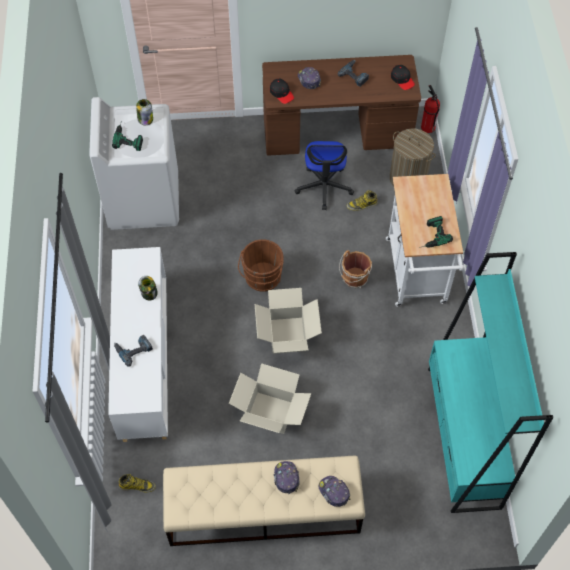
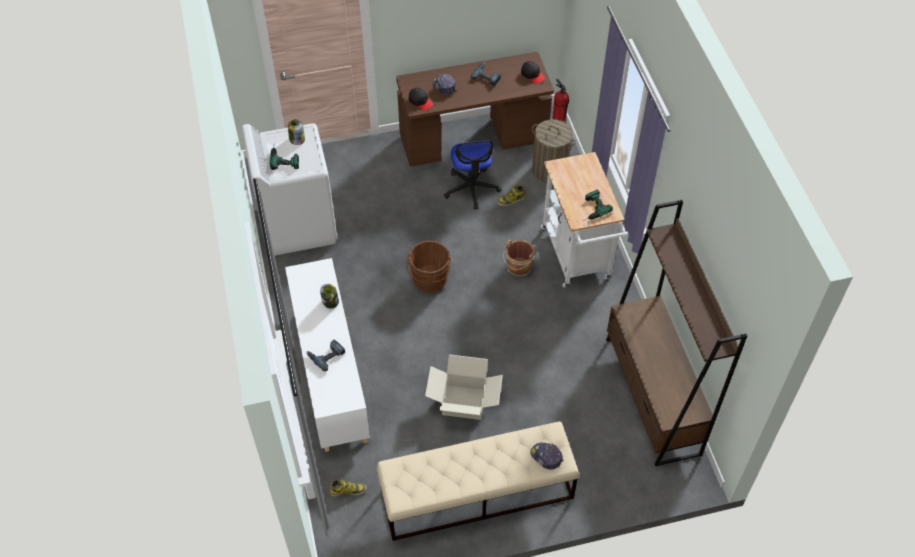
camera: 10 degrees left, 5 degrees down
(286, 478) = (498, 451): cap -> none
(287, 335) = (465, 329): cardboard box -> none
(463, 437) = (652, 396): turquoise bookcase -> brown bookcase

